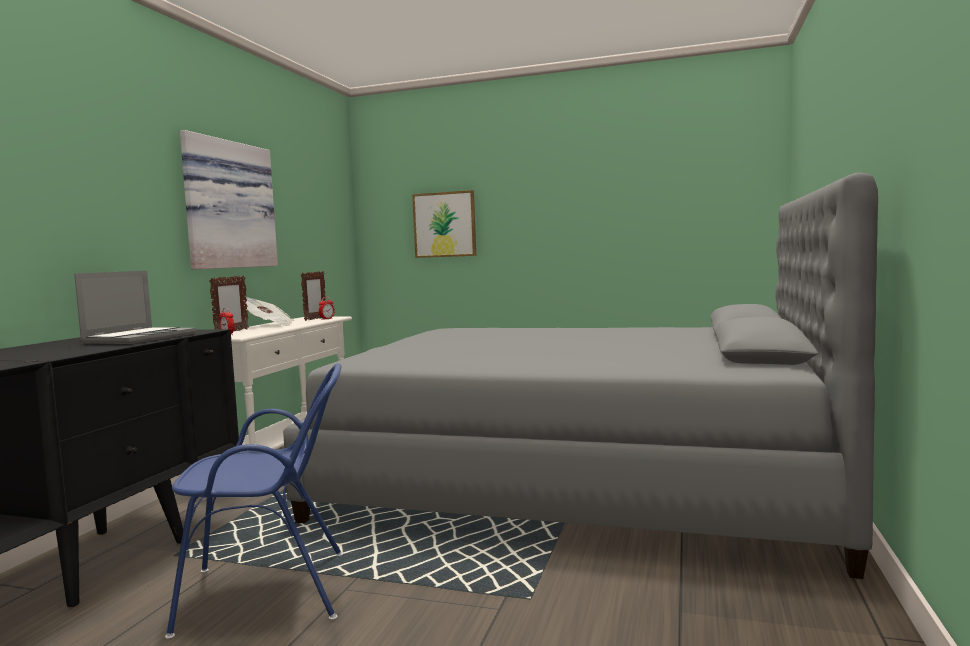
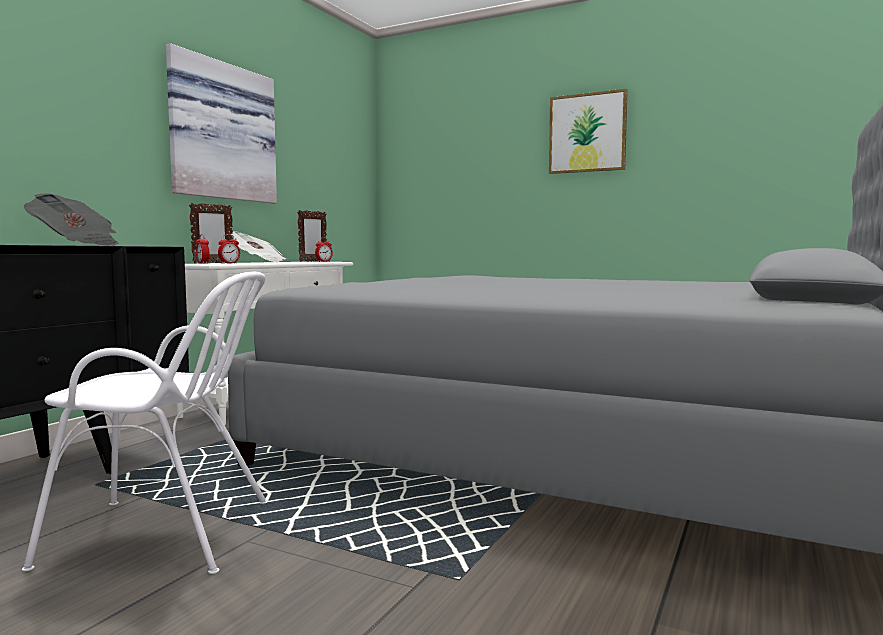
camera: 10 degrees right, 0 degrees up
(140, 338) = (77, 245): laptop -> newspaper
(252, 333) = (229, 263): none -> alarm clock
(273, 590) = (168, 533): blue chair -> white chair
(444, 224) = (466, 173): picture -> picture (587, 133)

